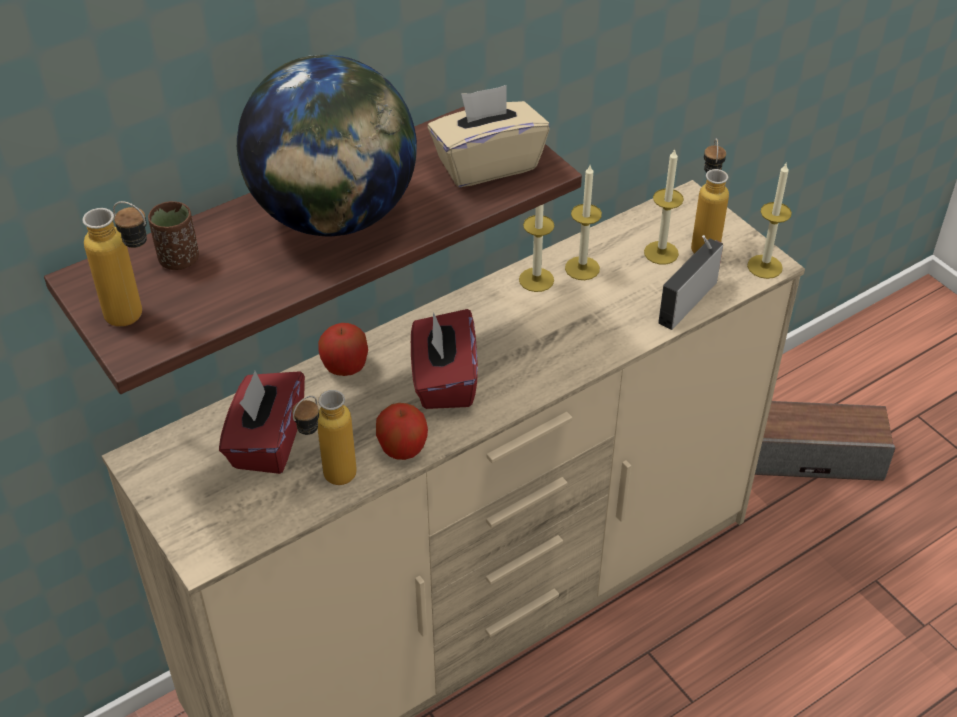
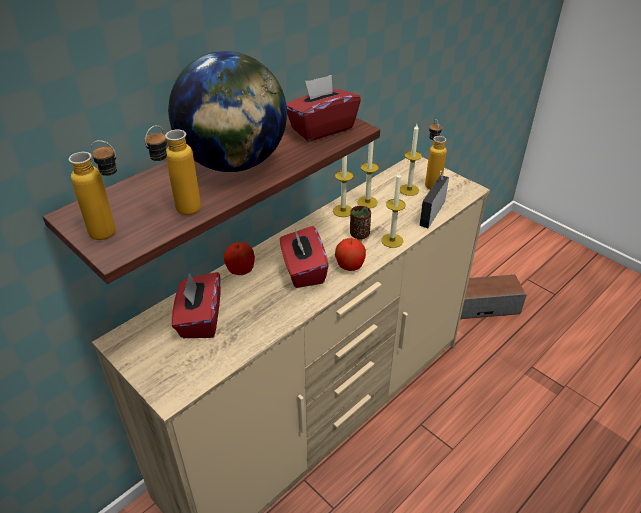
camera: 10 degrees left, 5 degrees down
(179, 259) = (136, 197): brown cup -> brown cup (359, 234)
(329, 481) = (245, 338): bottle -> bottle (180, 214)
(402, 448) = (287, 312): apple -> apple (350, 266)
(487, 164) = (321, 128): beige tissue box -> red tissue box
(764, 266) = (468, 191): candle -> candle (392, 240)

